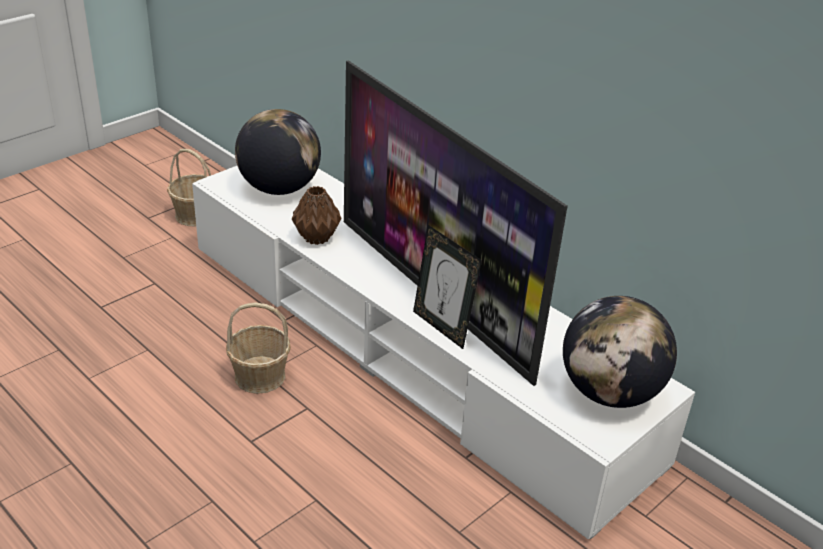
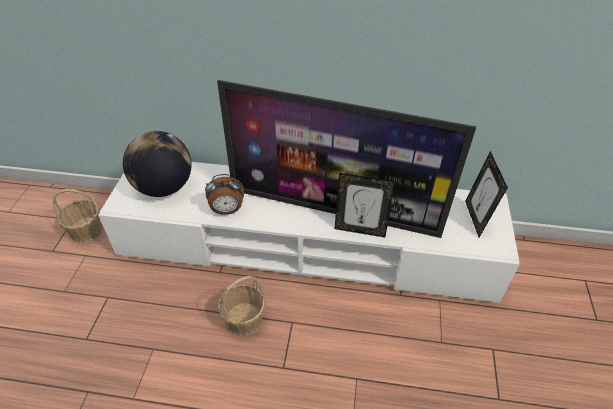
camera: 35 degrees left, 10 degrees up
(317, 238) = (227, 211): brown vase -> alarm clock
(609, 392) = (475, 218): globe -> picture frame

